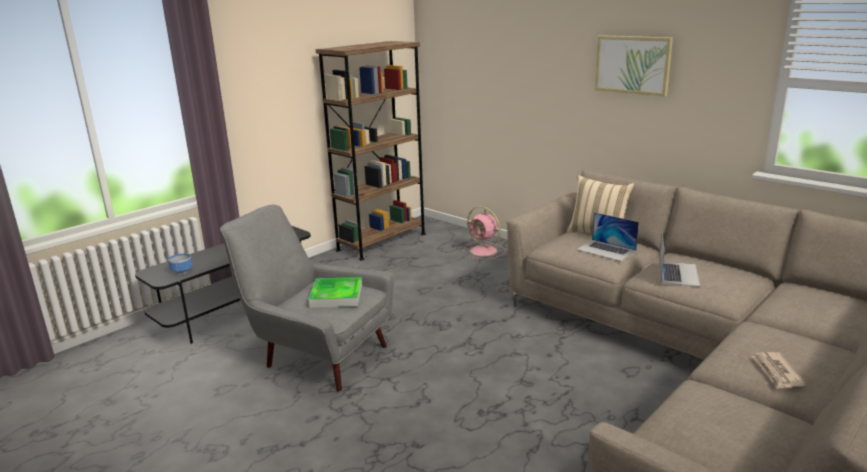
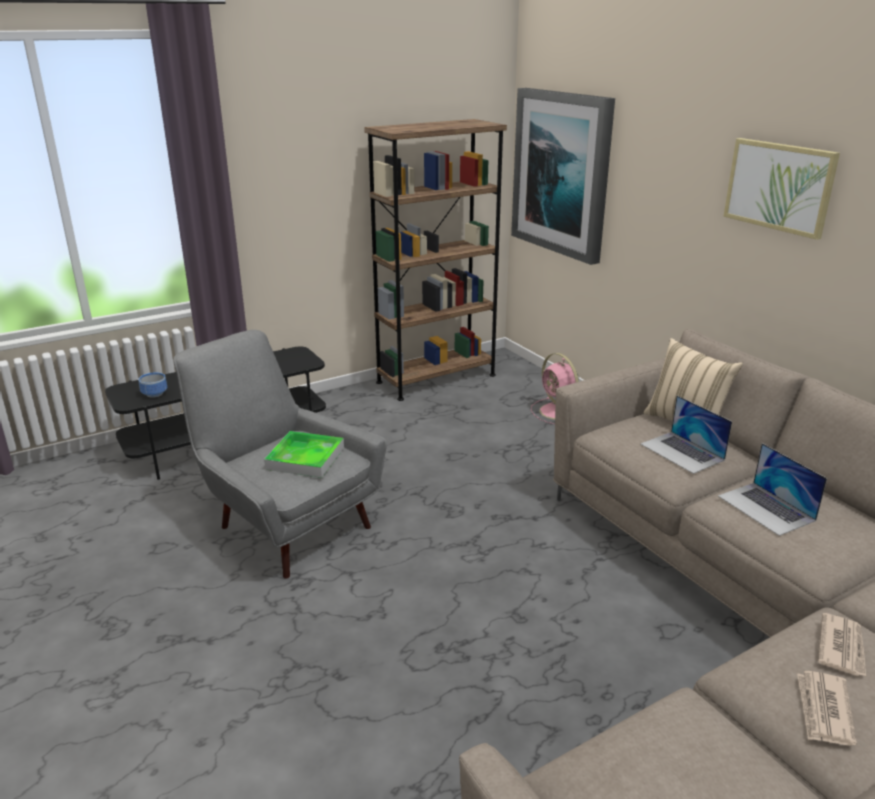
camera: 15 degrees right, 5 degrees up
(461, 76) = (562, 173): none -> picture
(678, 273) = (766, 508): laptop -> laptop turned 120 degrees clockwise
(766, 338) = (842, 647): none -> newspaper

